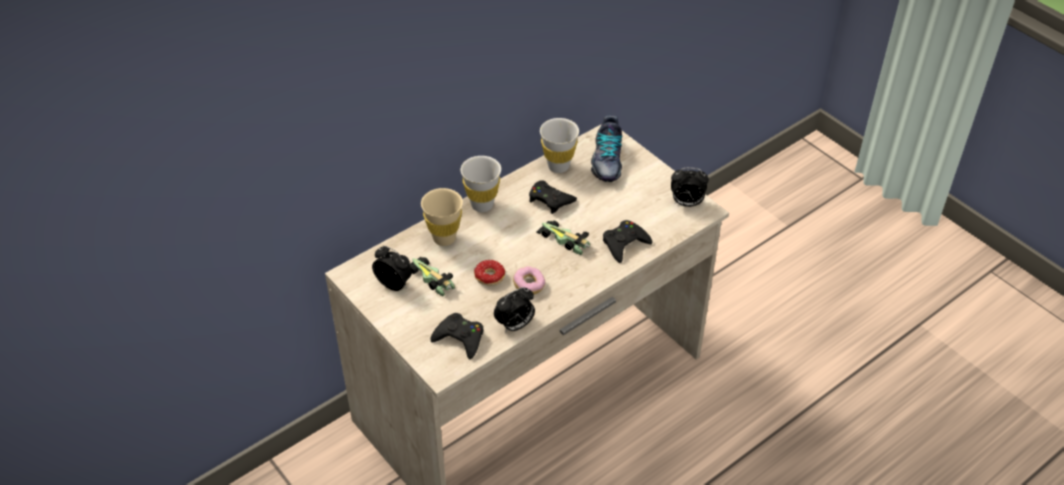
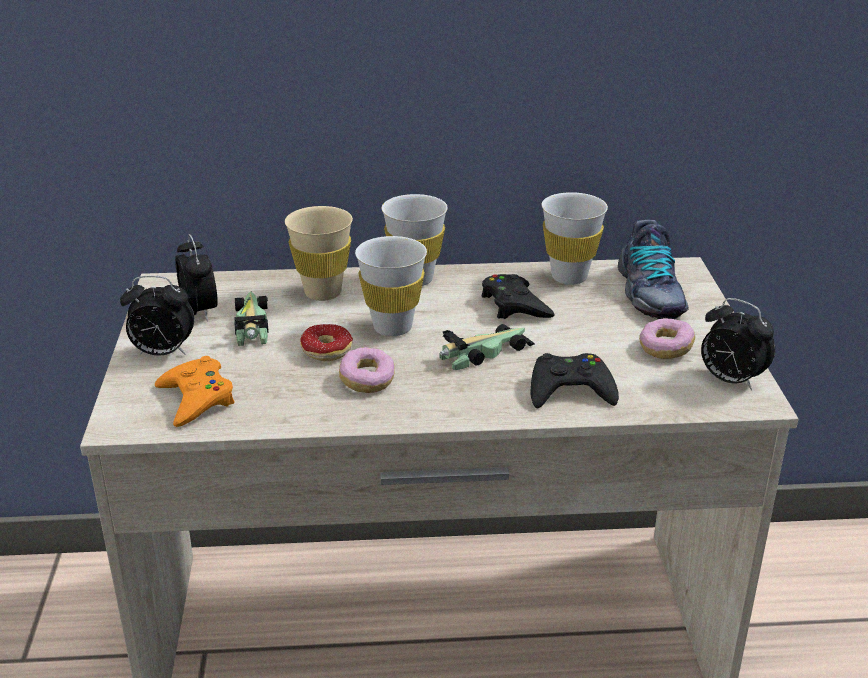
camera: 35 degrees right, 15 degrees down
(460, 338) = (196, 399): black game controller -> orange game controller
(505, 245) = (392, 327): none -> white cup
(515, 325) = (288, 416): alarm clock -> alarm clock (162, 353)
(565, 239) = (483, 352): toy car -> toy car turned 75 degrees clockwise
(606, 160) = (649, 293): shoe -> shoe turned 45 degrees counterclockwise
(644, 196) = (665, 349): none -> donut

